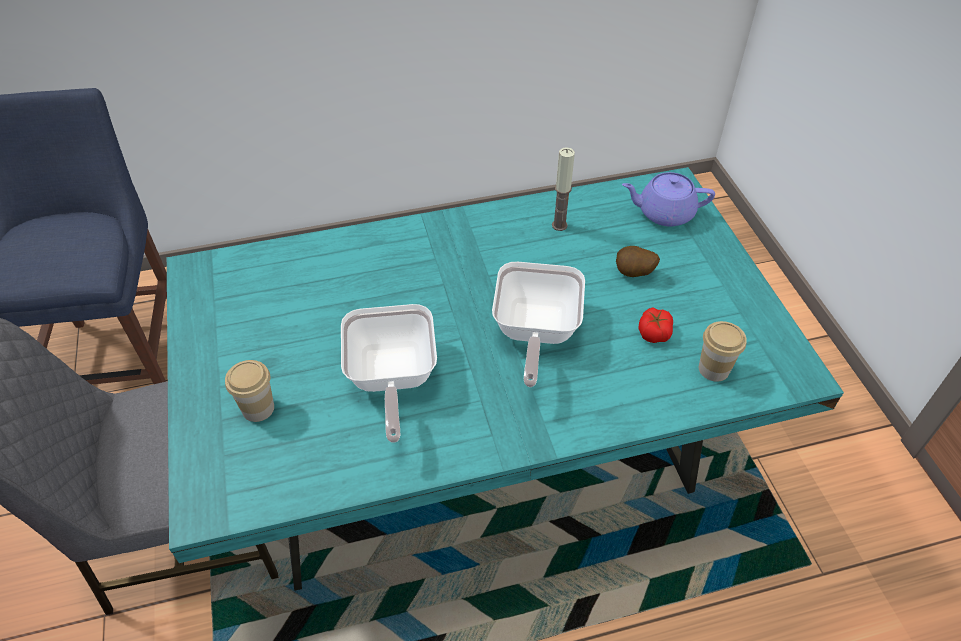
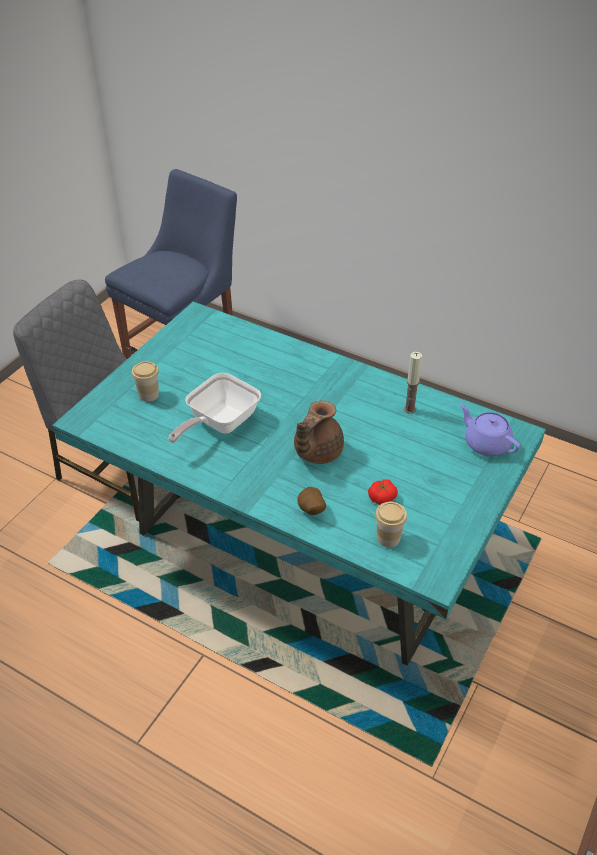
camera: 45 degrees right, 5 degrees down
(534, 333) = (316, 452): frying pan -> brown teapot
(633, 274) = (415, 462): potato -> potato (311, 511)

